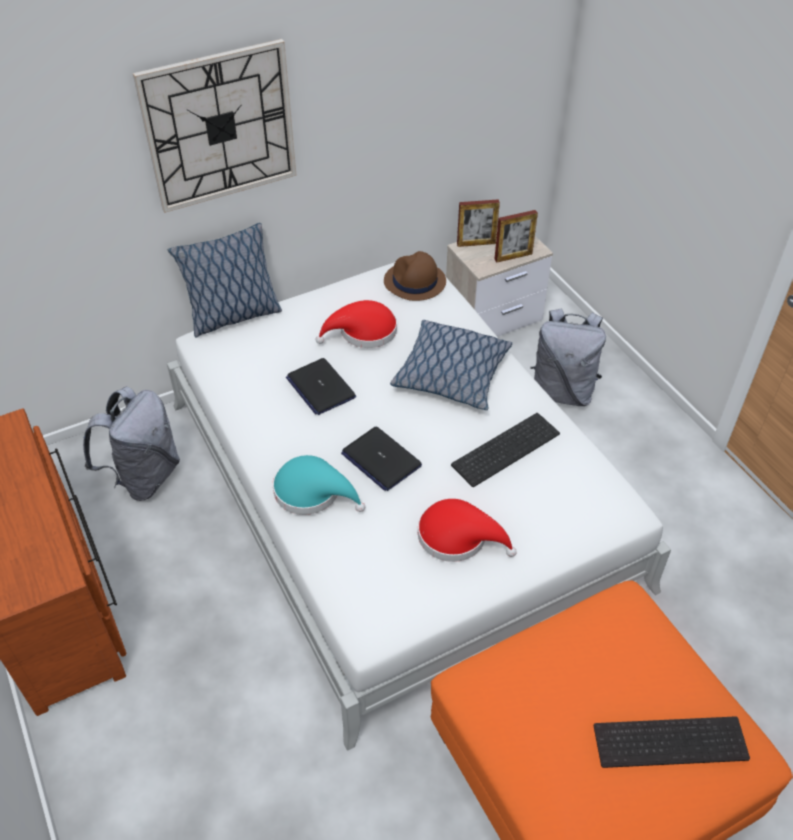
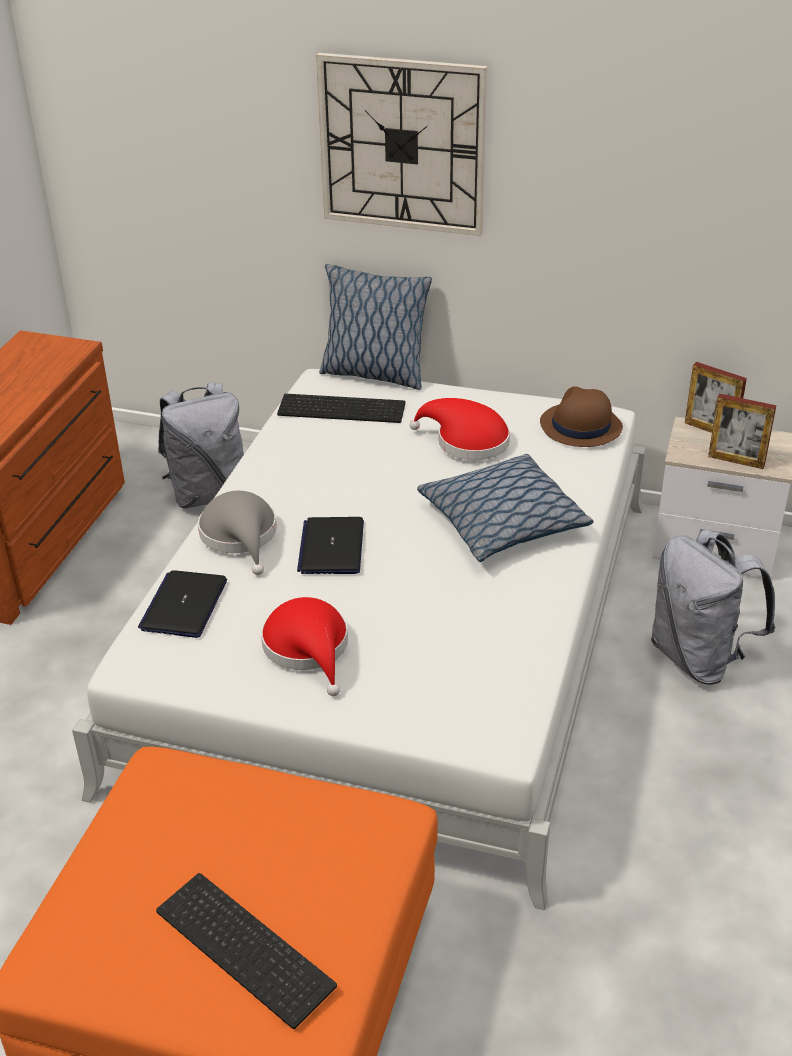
camera: 45 degrees right, 10 degrees down
(312, 492) = (241, 536): turquoise hat -> grey hat
(320, 387) = (364, 464): laptop -> laptop (184, 605)
(505, 447) = (462, 609): keyboard -> keyboard (343, 408)

